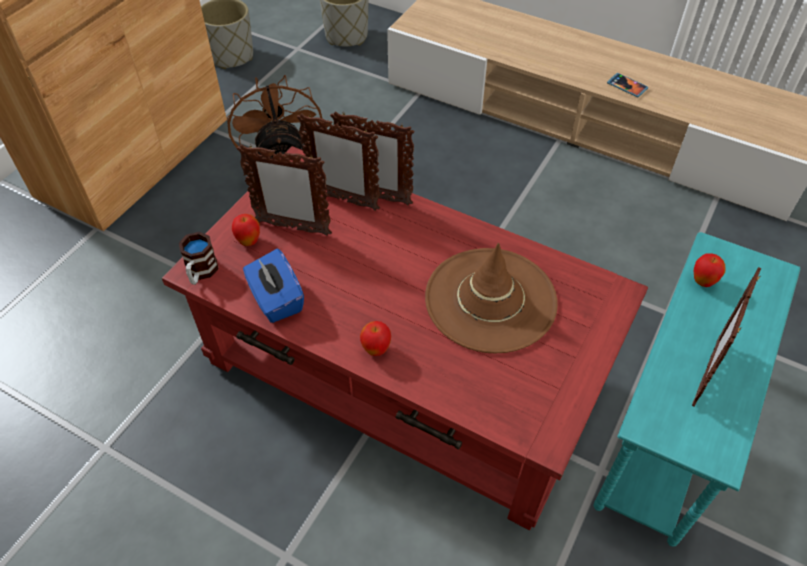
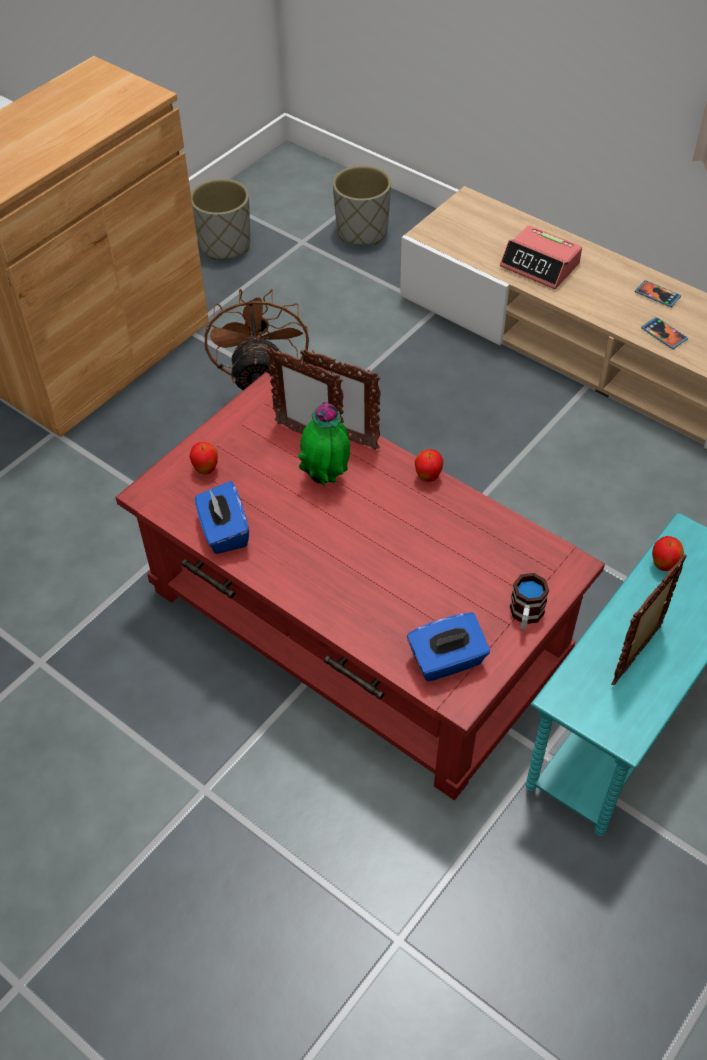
camera: 10 degrees right, 0 degrees up
(200, 273) = (154, 496): mug -> mug (525, 616)
(292, 228) = (252, 460): picture frame -> none
(368, 237) = (326, 478): none -> potted plant
(376, 350) = (313, 592): apple -> apple (428, 477)
(490, 300) = (437, 557): brown hat -> none
(509, 41) = (540, 265): none -> alarm clock
(524, 403) = (447, 661): none -> blue tissue box
(612, 56) = (657, 295): none -> phone

